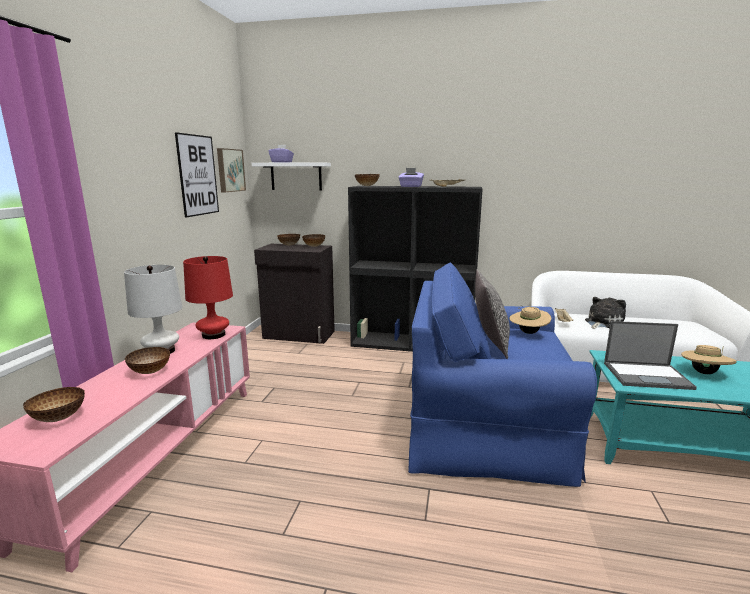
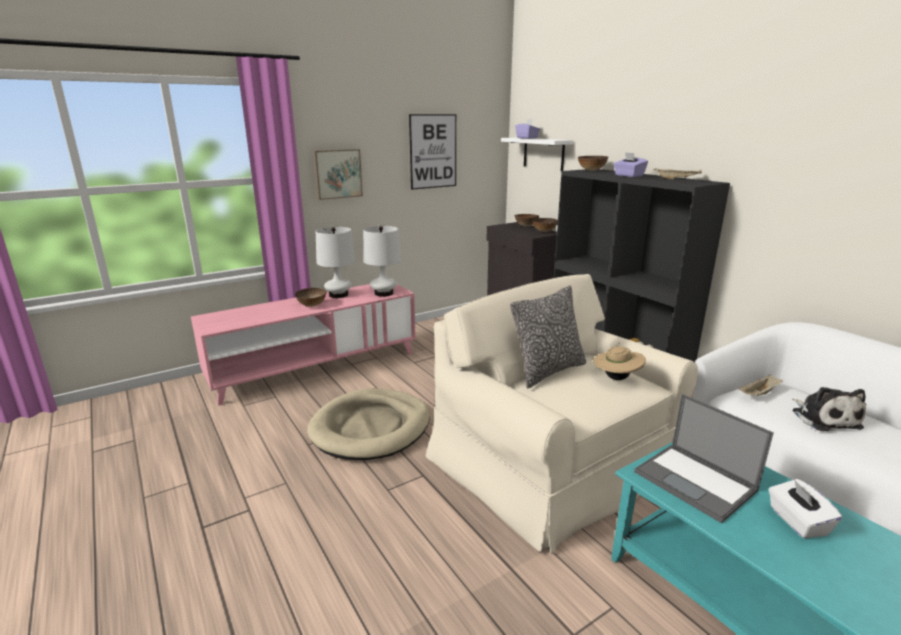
camera: 45 degrees right, 5 degrees up
(60, 418) = (240, 315): bowl -> none
(213, 335) = (383, 293): red table lamp -> white table lamp
(229, 170) = (479, 145): picture -> picture (337, 173)
(320, 478) = (371, 428): none -> beige dog bed
(485, 425) = (552, 463): blue armchair -> beige armchair
(602, 323) = (823, 418): plush toy -> plush toy turned 75 degrees clockwise
(704, 373) = (797, 521): beige hat -> white tissue box

